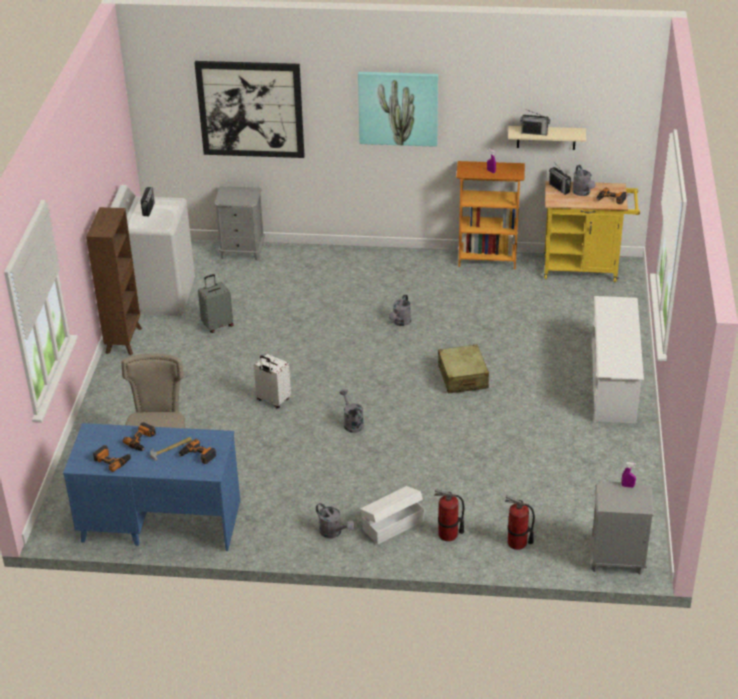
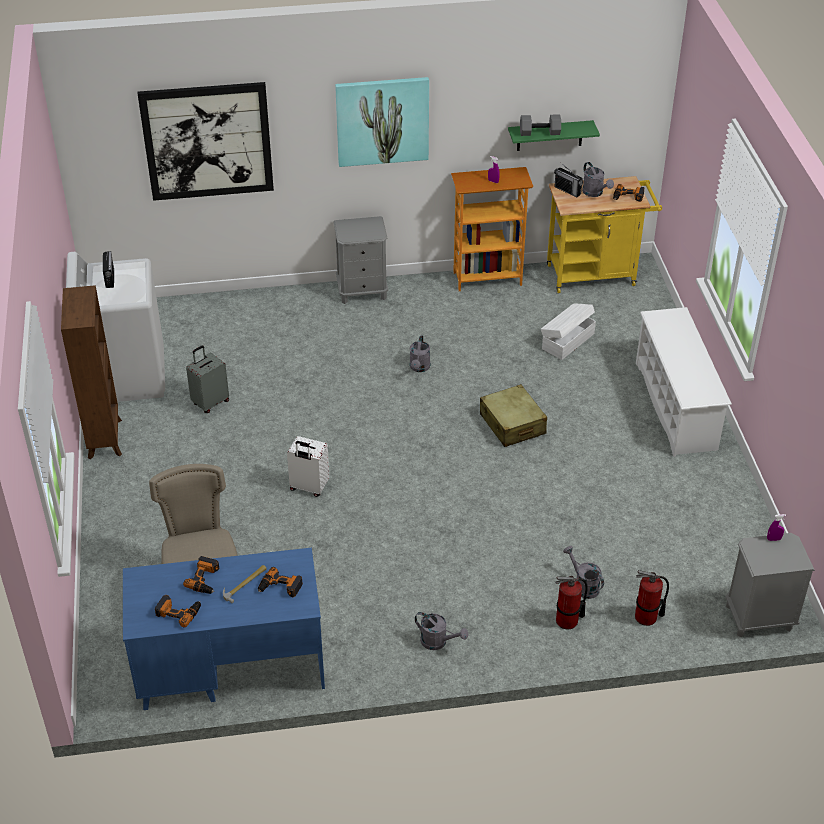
camera: 15 degrees left, 5 degrees up
(242, 251) = (207, 305): grey nightstand -> grey nightstand (362, 291)
(352, 423) = (409, 501): grey watering can -> grey watering can (583, 585)
(392, 525) = (500, 620): white storage box -> white storage box (567, 341)
(534, 132) = (540, 132): radio -> grey dumbbell
(546, 137) = (549, 135): beige shelf -> green shelf

